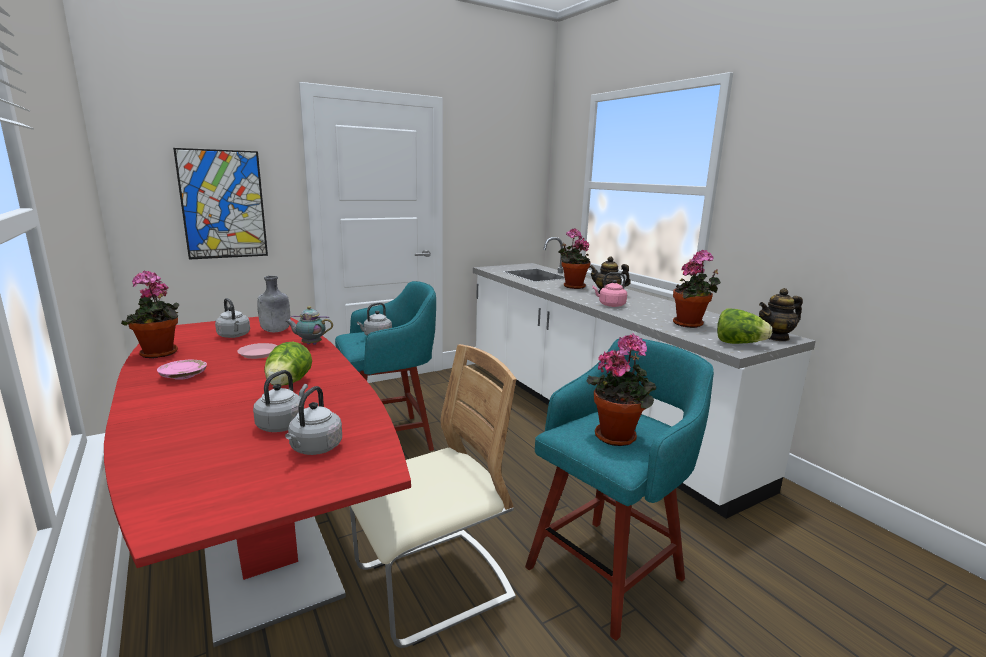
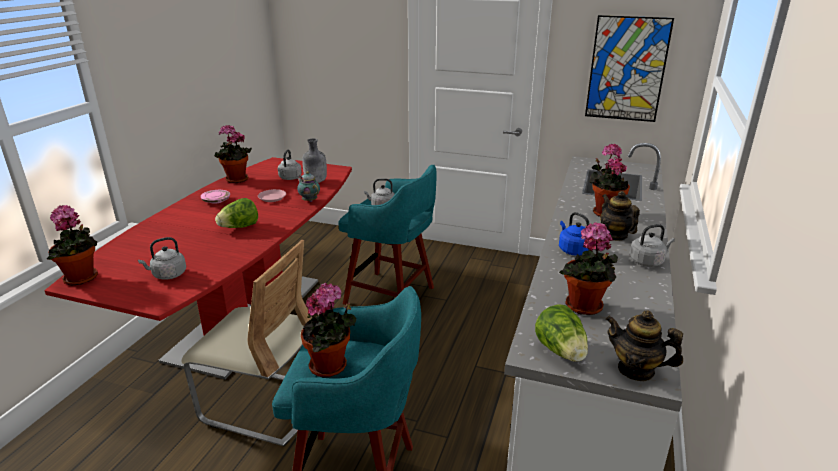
camera: 50 degrees right, 10 degrees up
(181, 512) = (82, 279): none -> potted plant
(223, 205) = (345, 67): picture -> picture (627, 69)
(283, 424) = (187, 253): grey kettle -> grey kettle (647, 261)
(610, 305) = (573, 250): pink kettle -> blue kettle

